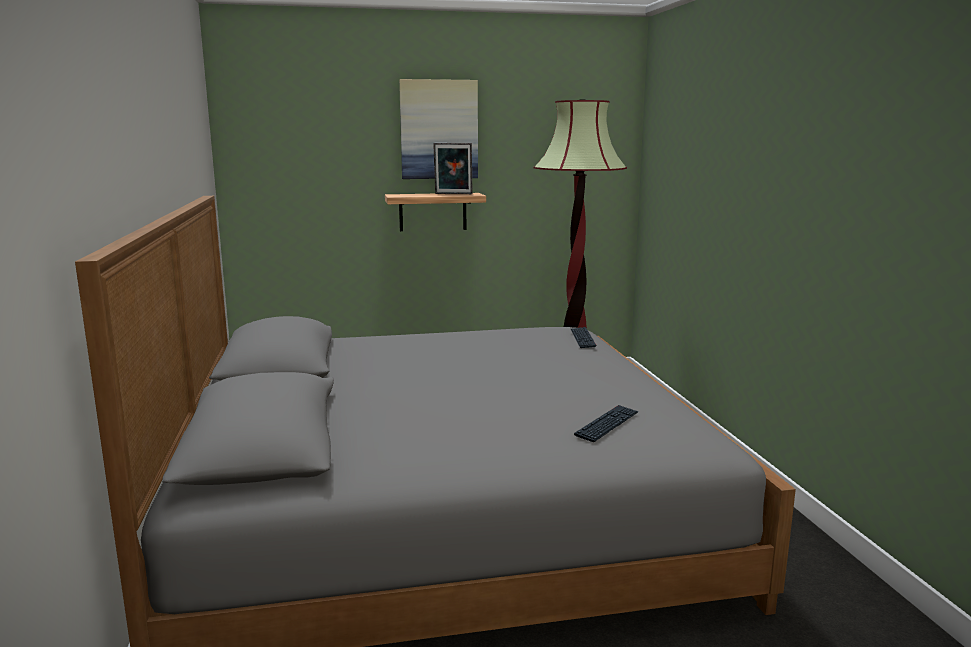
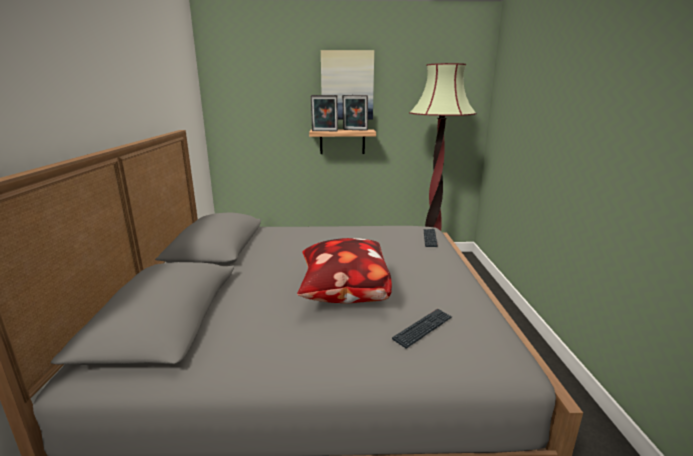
camera: 10 degrees right, 5 degrees up
(410, 196) = (324, 131): none -> picture frame
(493, 401) = (343, 295): none -> pillow

